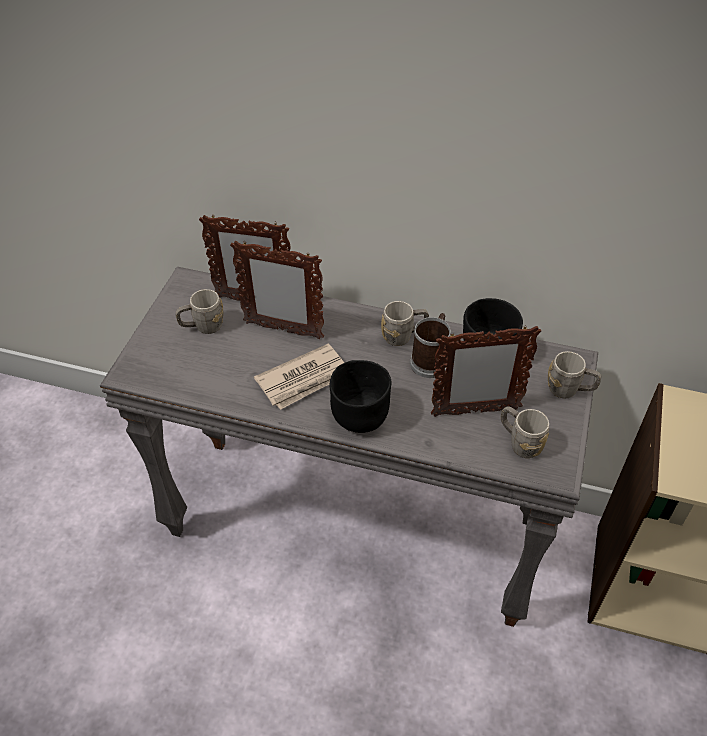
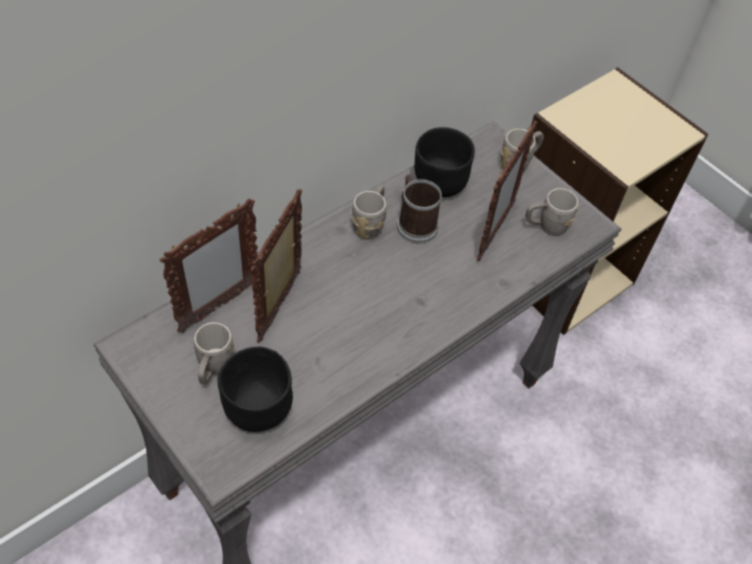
camera: 60 degrees left, 5 degrees up
(283, 330) = (281, 305): picture frame -> picture frame turned 150 degrees clockwise
(305, 379) = (360, 325): newspaper -> none
(360, 416) = (438, 311): black bowl -> black bowl (257, 408)

